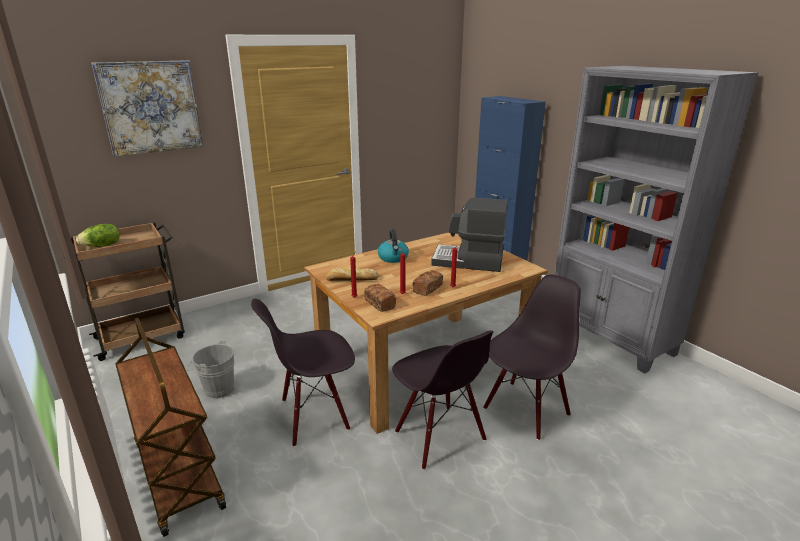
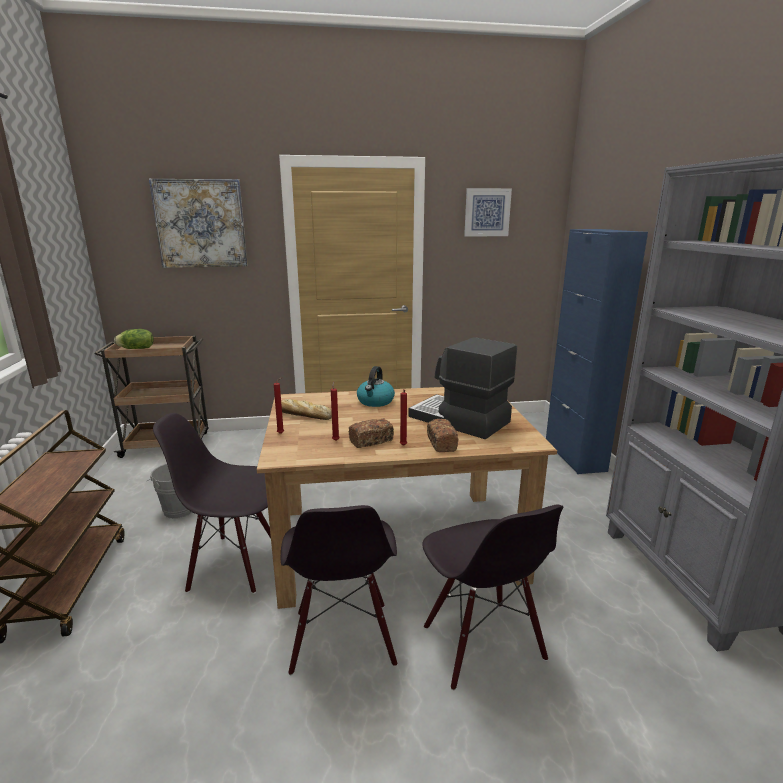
camera: 25 degrees right, 5 degrees down
(379, 304) = (297, 446): bread -> bread (441, 443)
(404, 81) = (487, 212): none -> picture
(525, 410) = (481, 643): black chair -> black chair turned 90 degrees clockwise

